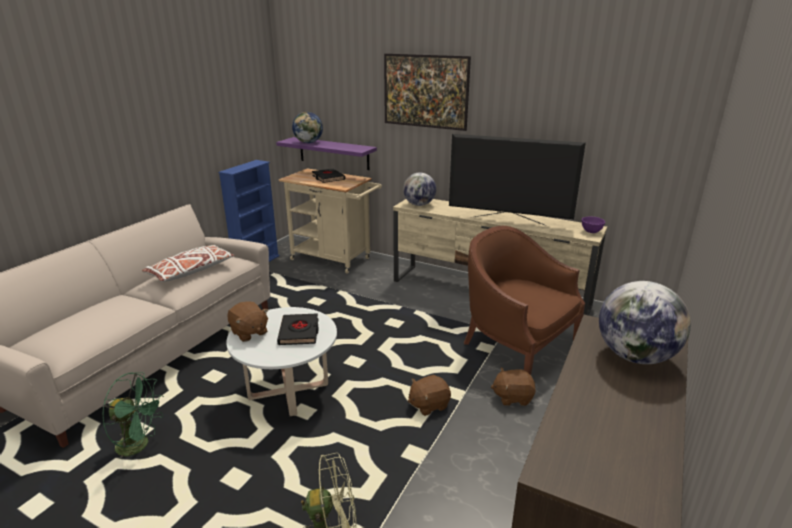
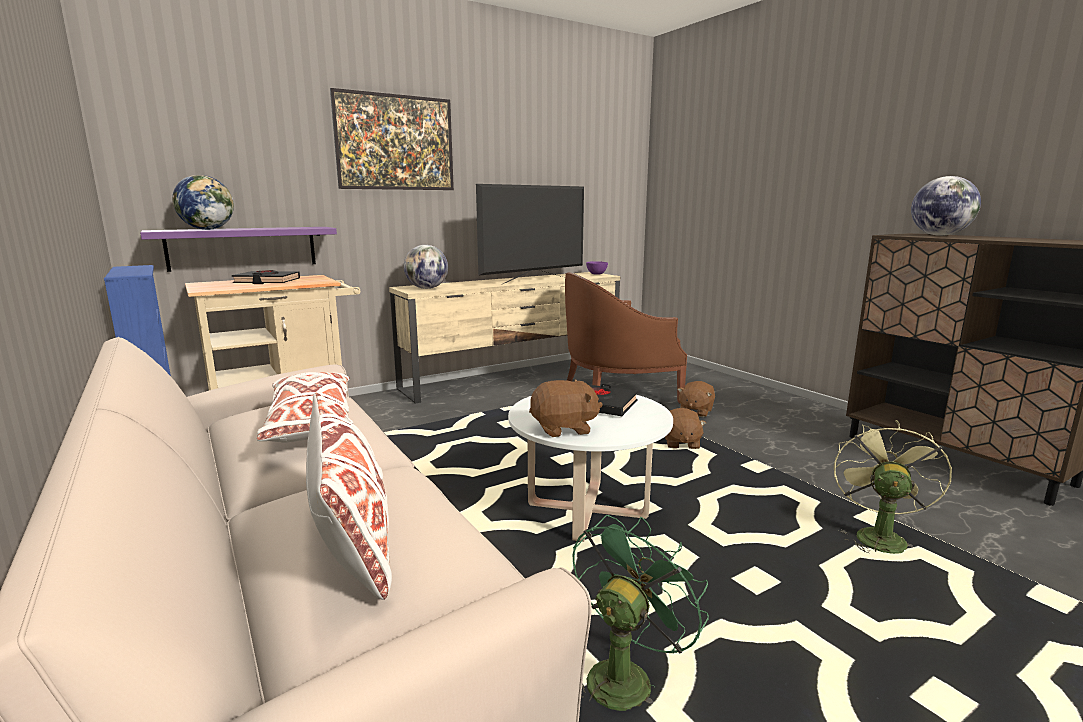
camera: 60 degrees left, 10 degrees down
(83, 318) = (351, 534): none -> white pillow

